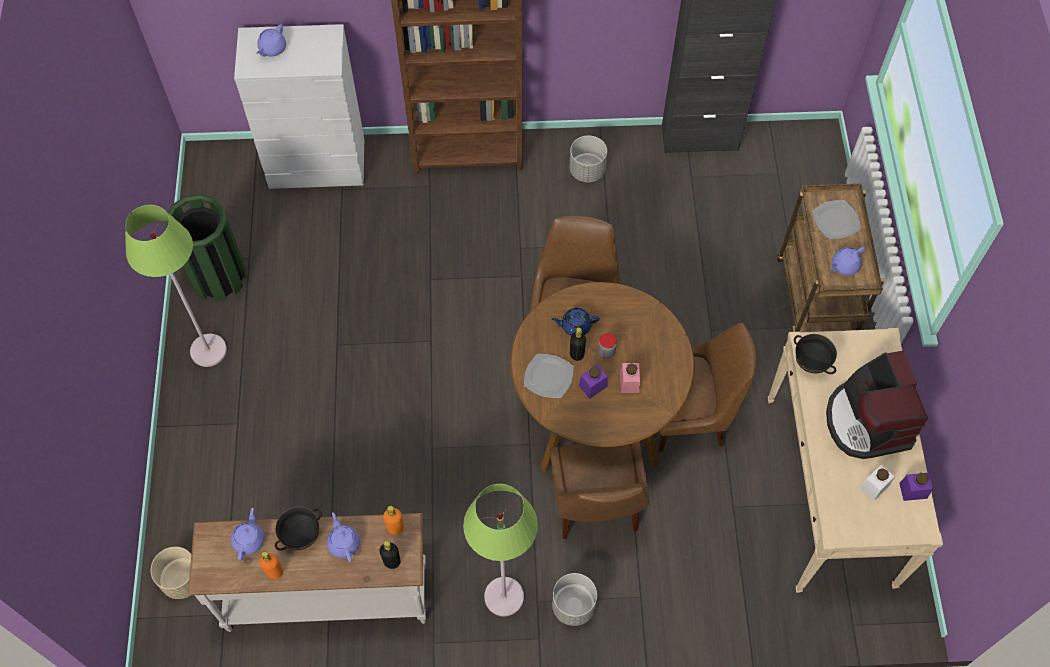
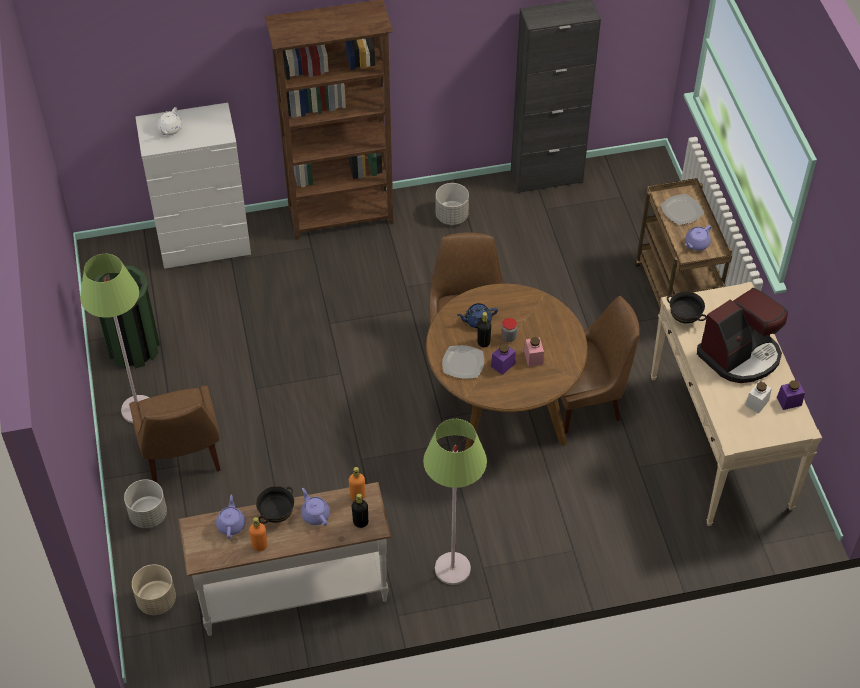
camera: 10 degrees left, 10 degrees down
(272, 49) = (170, 129): purple teapot -> white teapot
(573, 606) = (515, 567): grey planter -> grey planter (148, 515)
(596, 507) = (518, 485): brown chair -> brown chair (182, 458)
(867, 421) = (740, 355): coffee machine -> coffee machine turned 105 degrees counterclockwise

